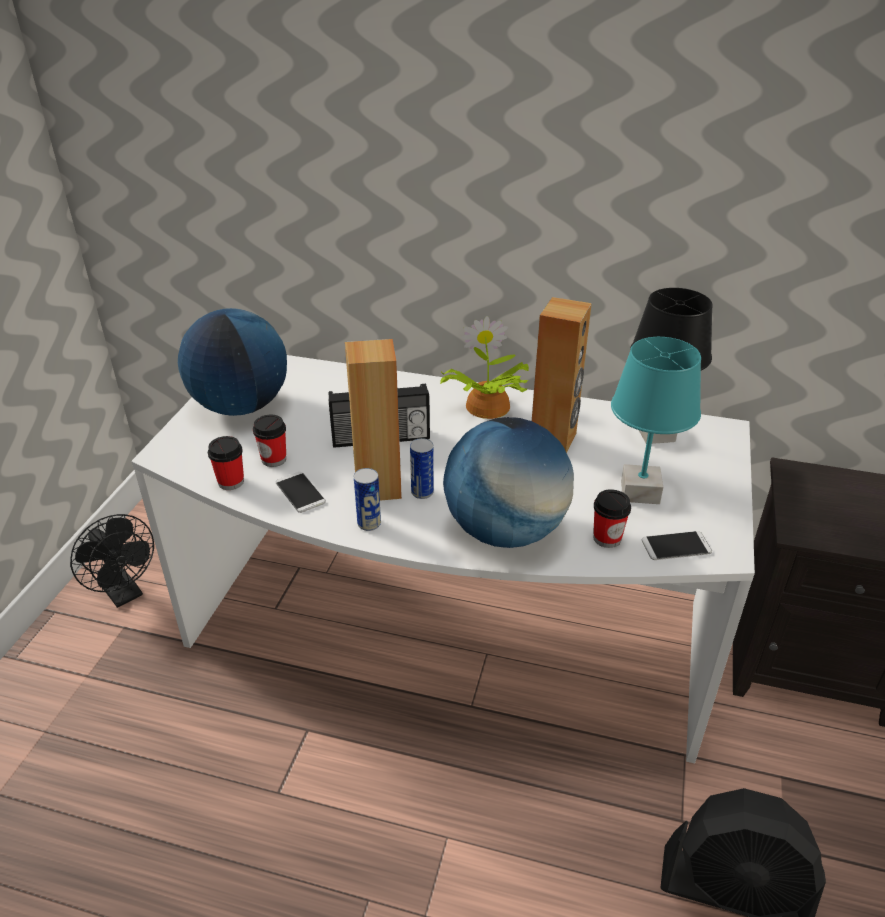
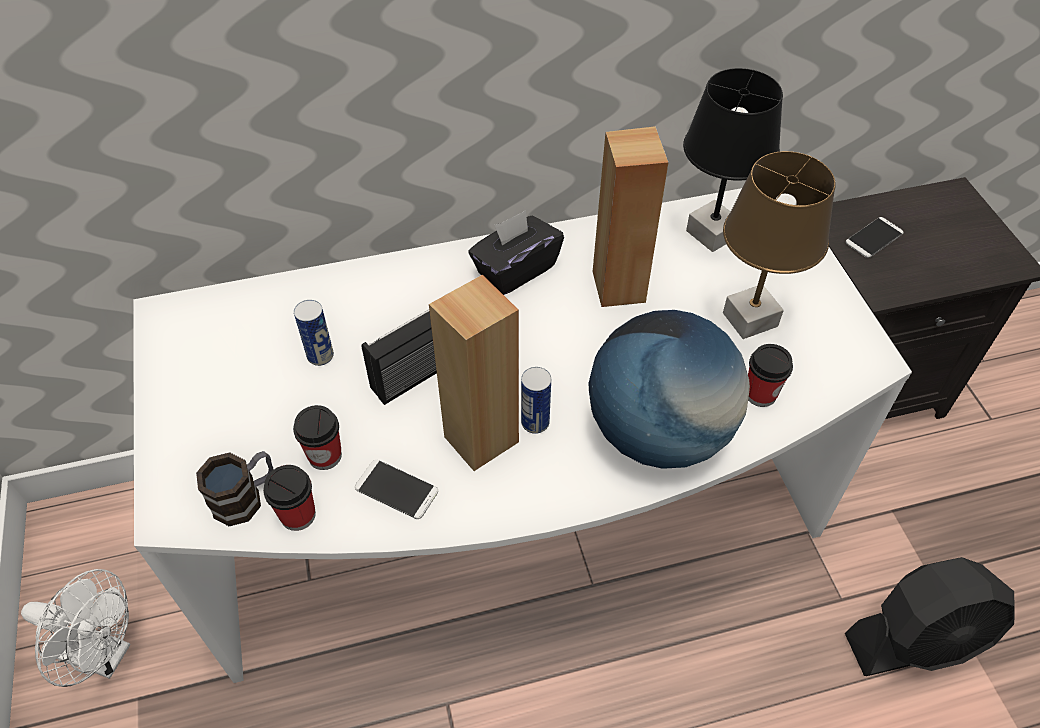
camera: 30 degrees left, 15 degrees up
(125, 593) = (105, 655): black fan -> white fan
(210, 462) = (246, 497): none -> mug
(241, 406) = (216, 393): globe -> none
(369, 523) = (510, 495): can -> can (320, 356)
(486, 407) = (515, 269): potted plant -> black tissue box
(640, 492) = (750, 319): turquoise table lamp -> brown table lamp
(676, 546) = (827, 373): phone -> phone (874, 238)

